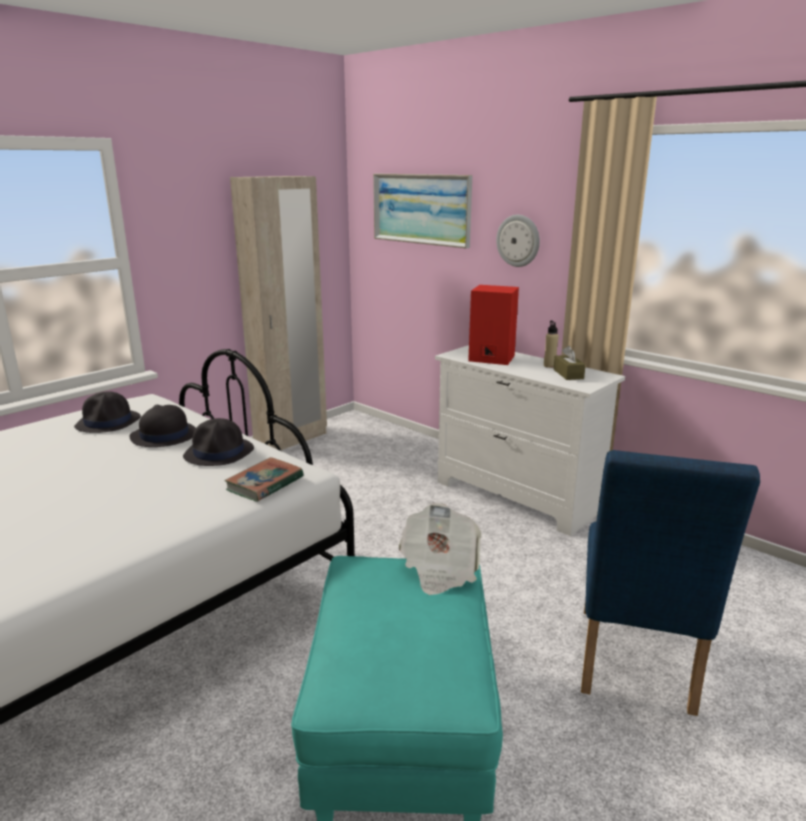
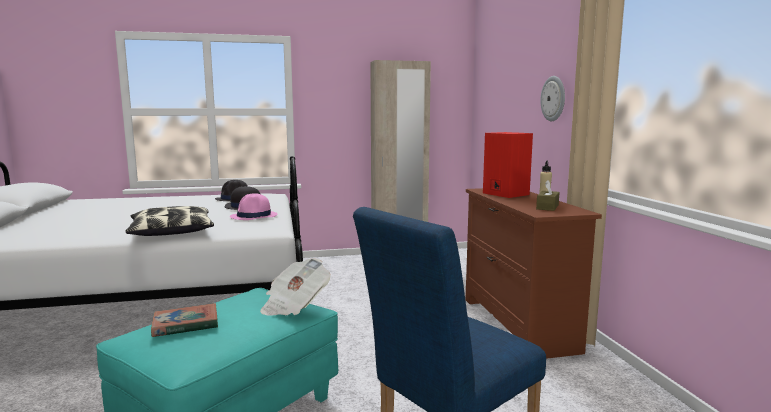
camera: 35 degrees right, 10 degrees down
(165, 517) = (171, 232): none -> pillow
(219, 453) = (254, 216): black hat -> pink hat
(265, 484) = (243, 230): book -> book (186, 324)
(421, 209) = (504, 82): picture -> none
(517, 496) = (517, 324): white dresser -> brown dresser

